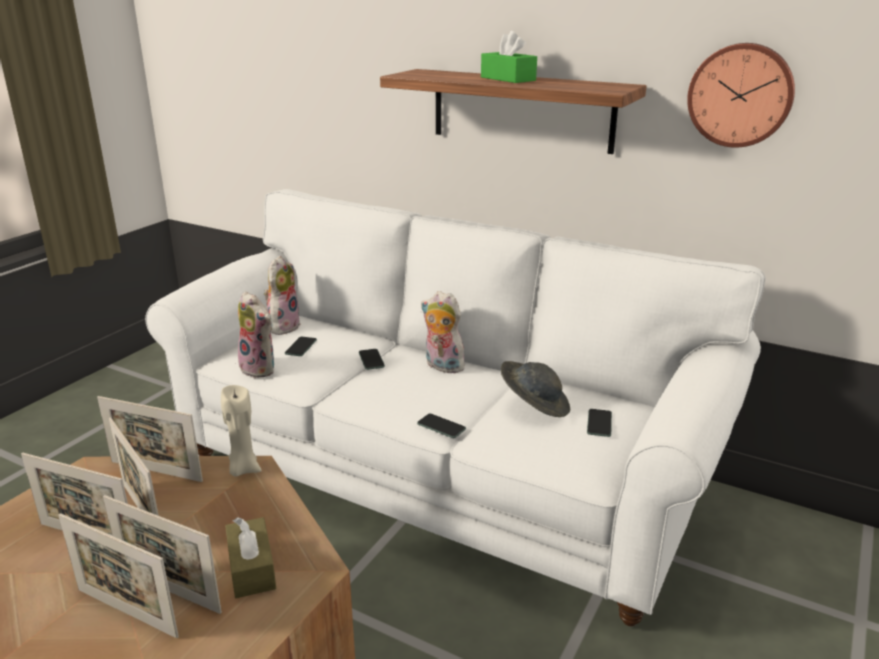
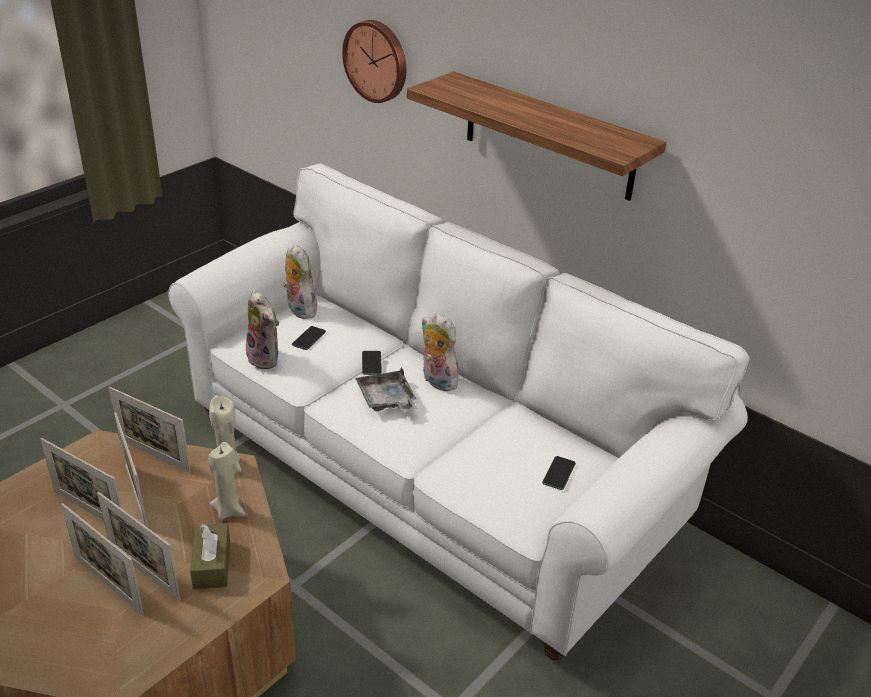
camera: 10 degrees right, 10 degrees up
(257, 510) = (229, 510): none -> beige candle
(283, 326) = (299, 309): plush toy -> plush toy turned 60 degrees counterclockwise
(398, 388) = (387, 400): none -> grey tray
(441, 426) = (412, 451): phone -> none
(508, 79) = (531, 111): green tissue box -> none
(534, 405) = (505, 442): grey hat -> none
(740, 95) = (753, 173): wall clock -> wall clock (377, 60)

